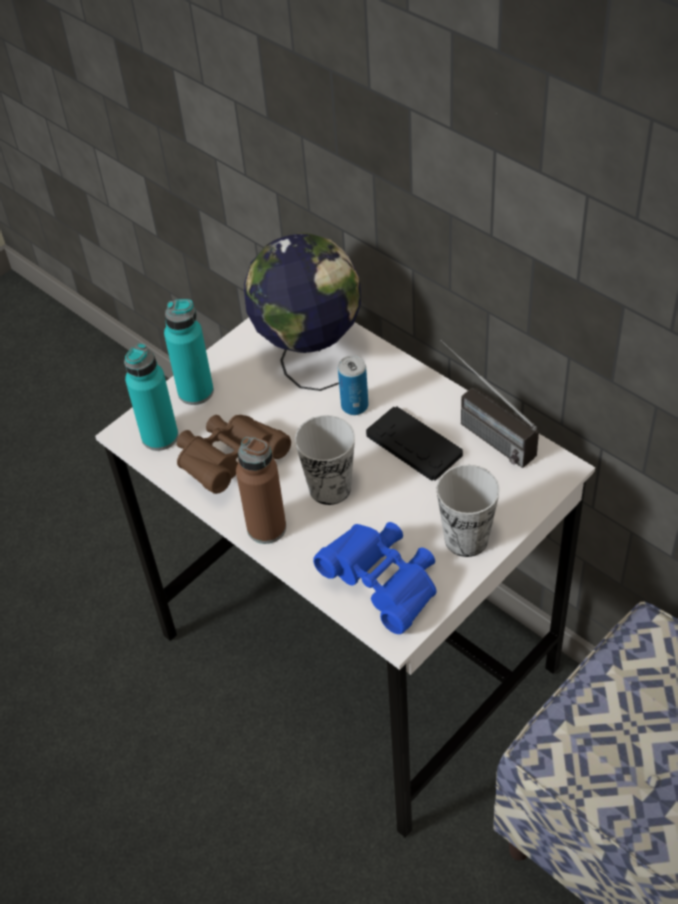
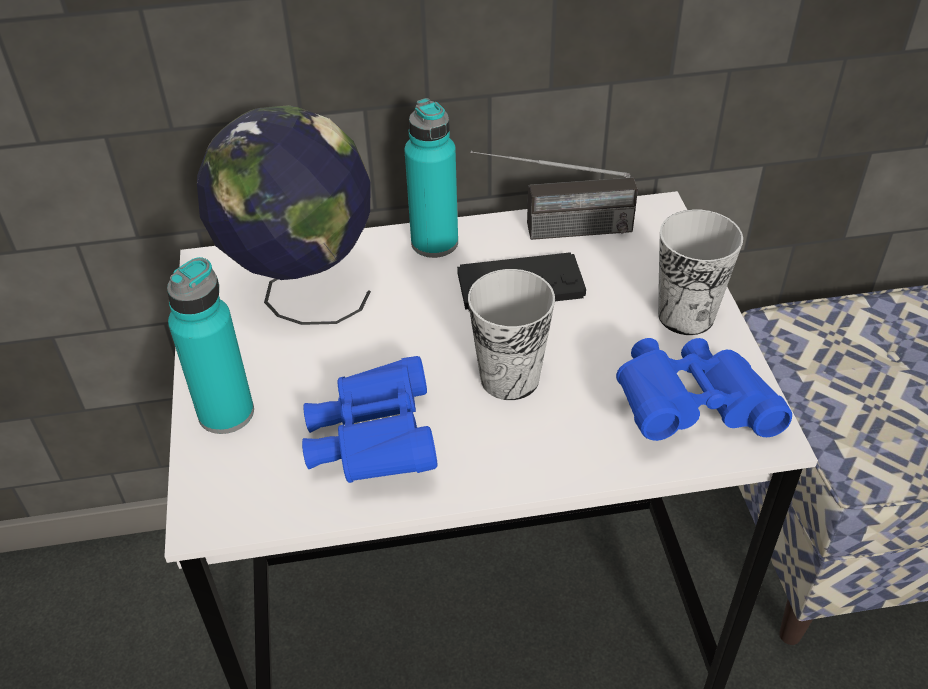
camera: 55 degrees left, 5 degrees down
(160, 437) = (253, 487): turquoise bottle -> turquoise bottle (434, 243)
(230, 462) = (374, 442): brown binoculars -> blue binoculars
(266, 528) = (511, 464): brown bottle -> none
(354, 406) = (415, 297): can -> none

